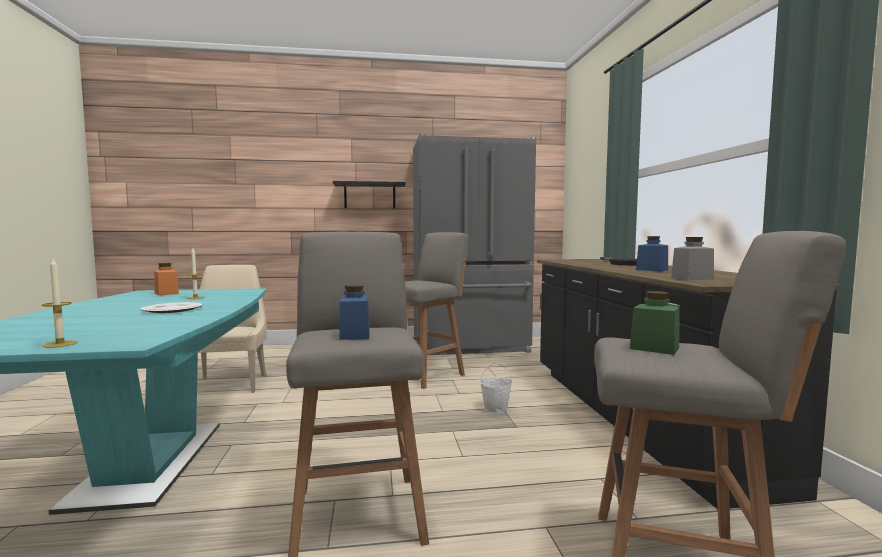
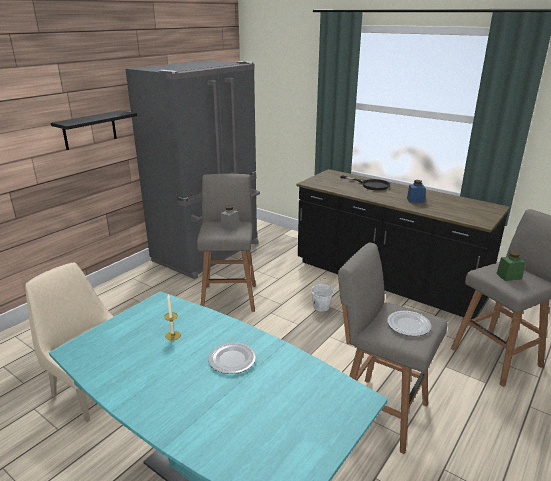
camera: 45 degrees left, 20 degrees up
(60, 344) = (334, 427): candle -> none
(166, 293) = (112, 342): orange jar -> none
(355, 335) = (409, 325): blue jar -> plate
(692, 278) = (464, 216): grey jar -> grey jar (230, 226)

